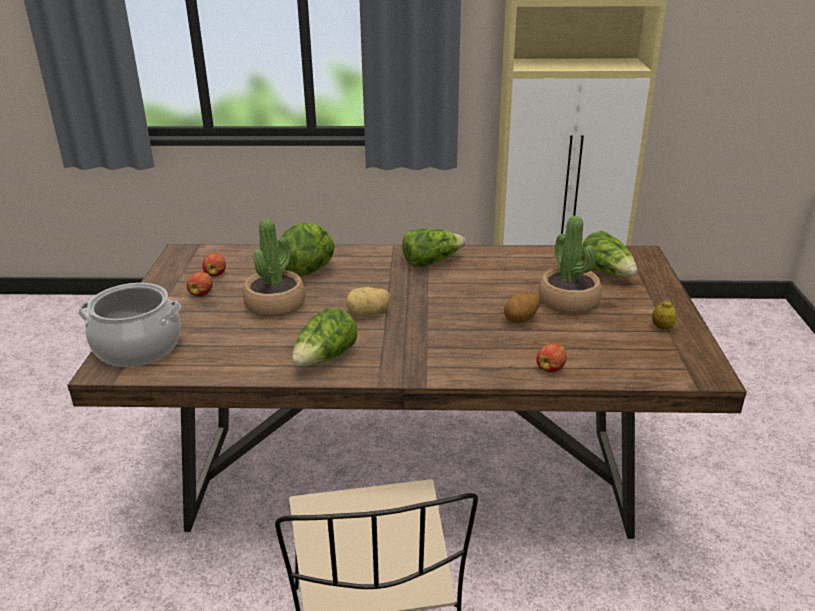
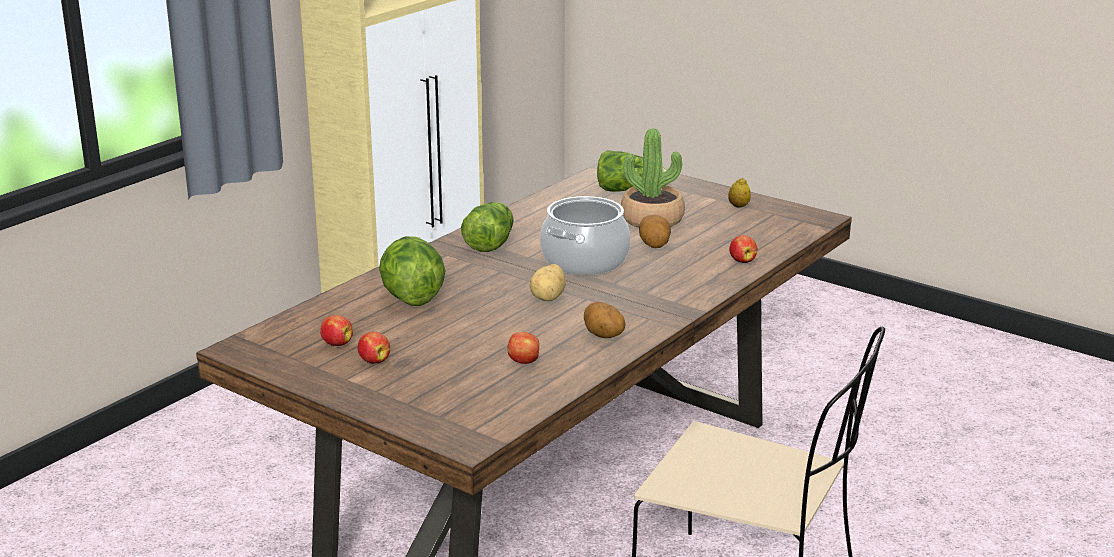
camera: 55 degrees left, 5 degrees down
(138, 347) = (446, 416): cooking pot -> cooking pot (584, 260)
(250, 343) = (524, 361): none -> apple
(275, 305) = (462, 332): potted plant -> none
(325, 358) = (603, 336): lettuce -> potato

